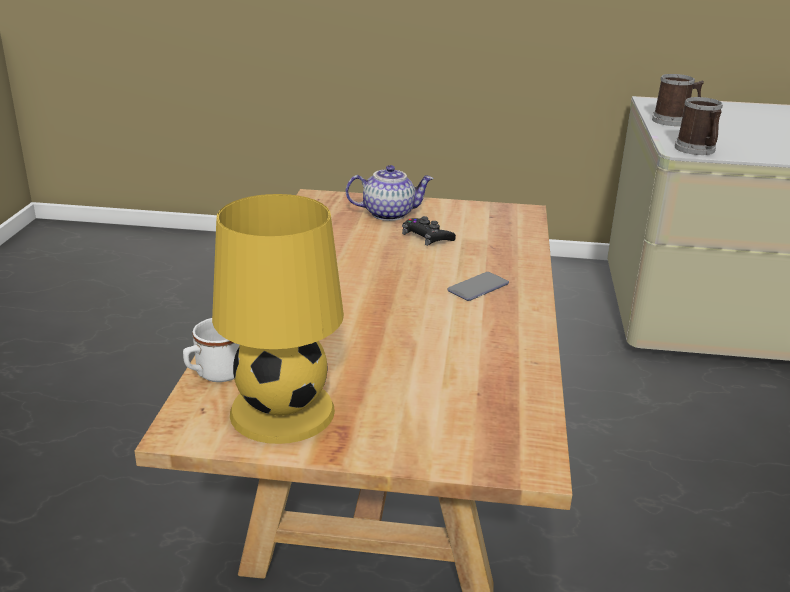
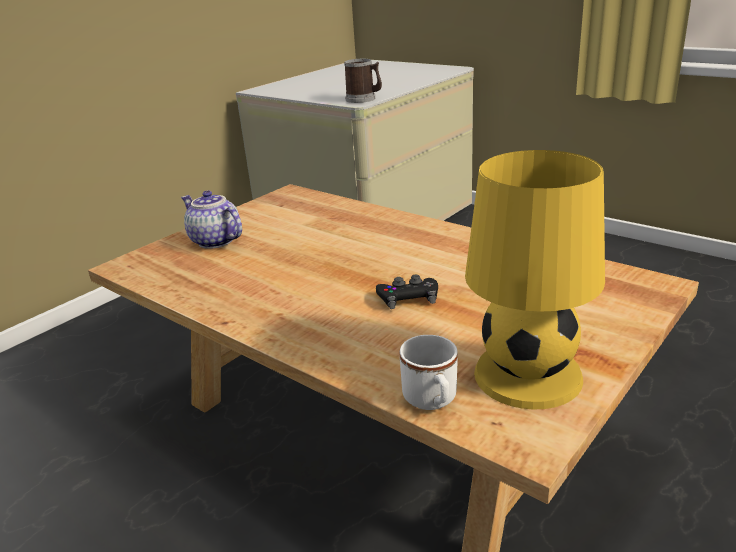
camera: 55 degrees left, 0 degrees up
(389, 214) = (214, 241): teapot -> teapot turned 75 degrees counterclockwise
(427, 237) = (282, 237): black game controller -> black game controller (408, 298)
(478, 288) = (394, 239): phone -> none
(674, 121) = (304, 93): mug -> none

